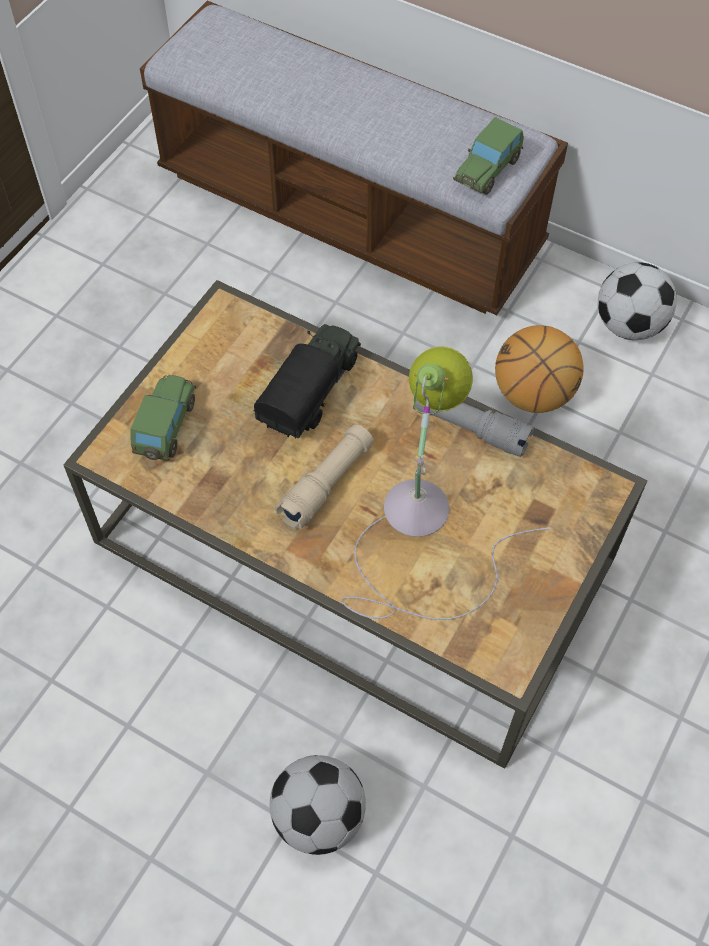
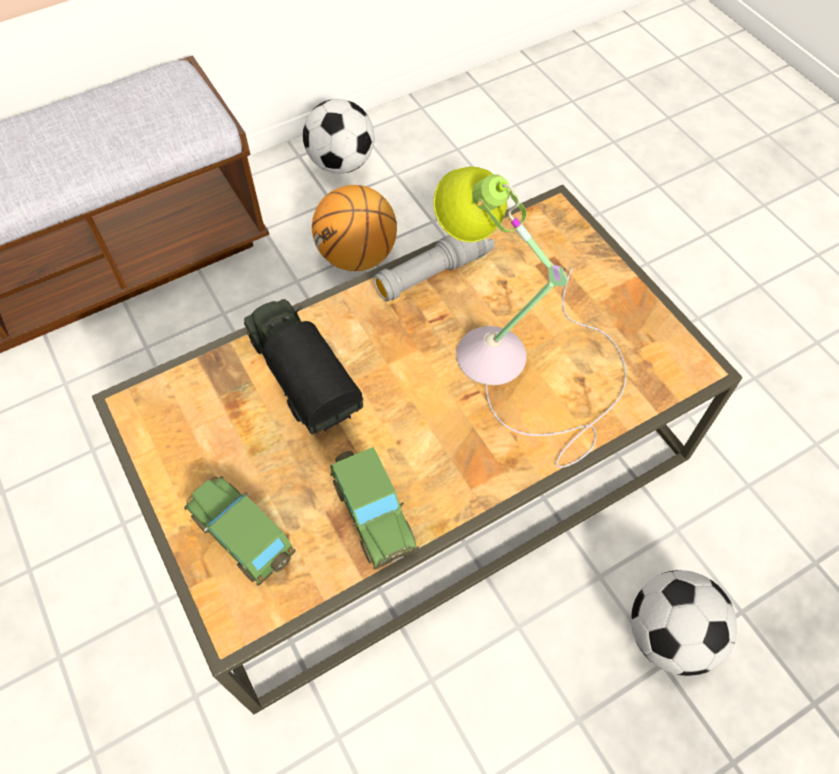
camera: 60 degrees left, 0 degrees up
(326, 484) = (417, 416): beige flashlight -> none
(488, 170) = (176, 112): toy car -> toy car (373, 514)

